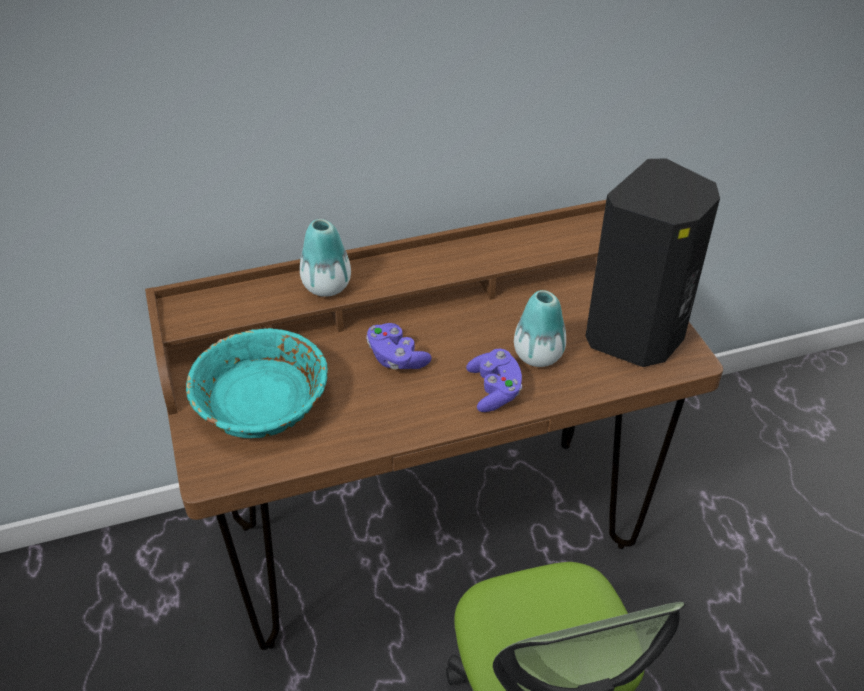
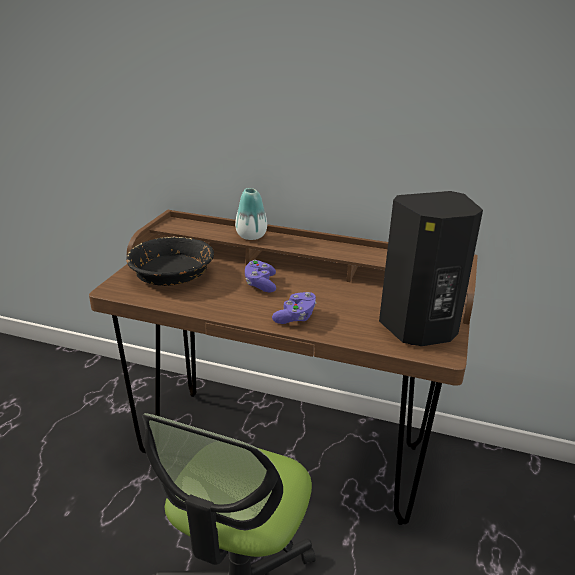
camera: 35 degrees right, 15 degrees down
(261, 401) = (172, 274): turquoise bowl -> black bowl
(538, 355) = (342, 313): vase -> none

